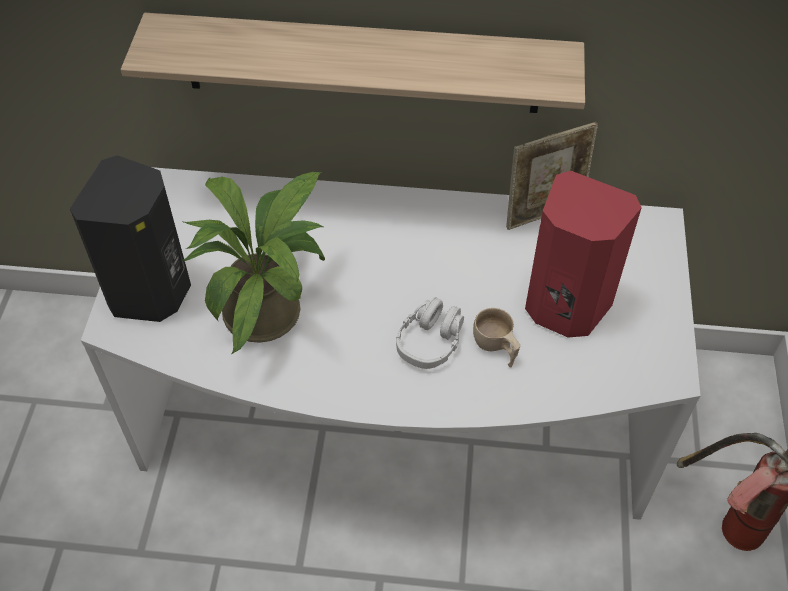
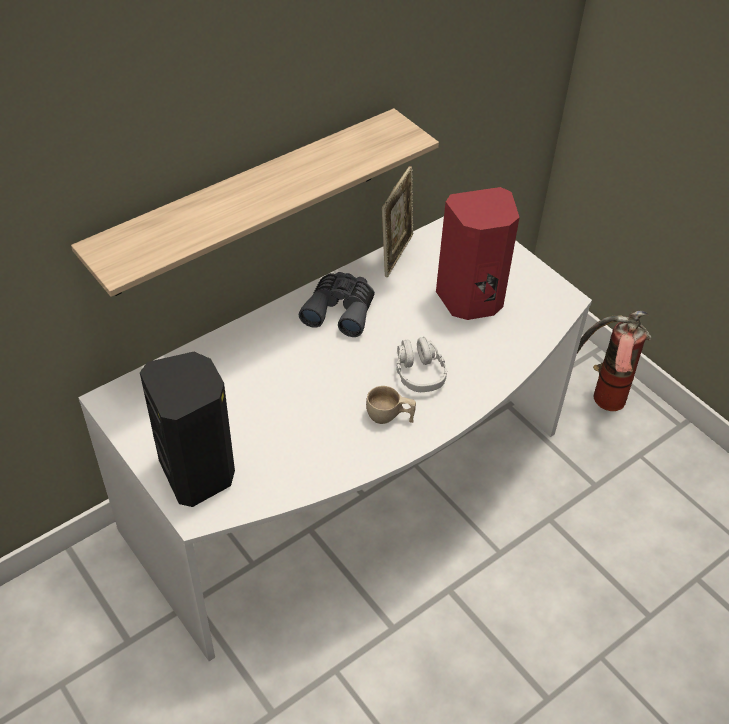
camera: 45 degrees left, 5 degrees down
(271, 309) = (297, 424): potted plant -> none
(428, 232) = (340, 310): none -> grey binoculars
(495, 348) = (460, 349): beige cup -> beige cup (389, 417)

